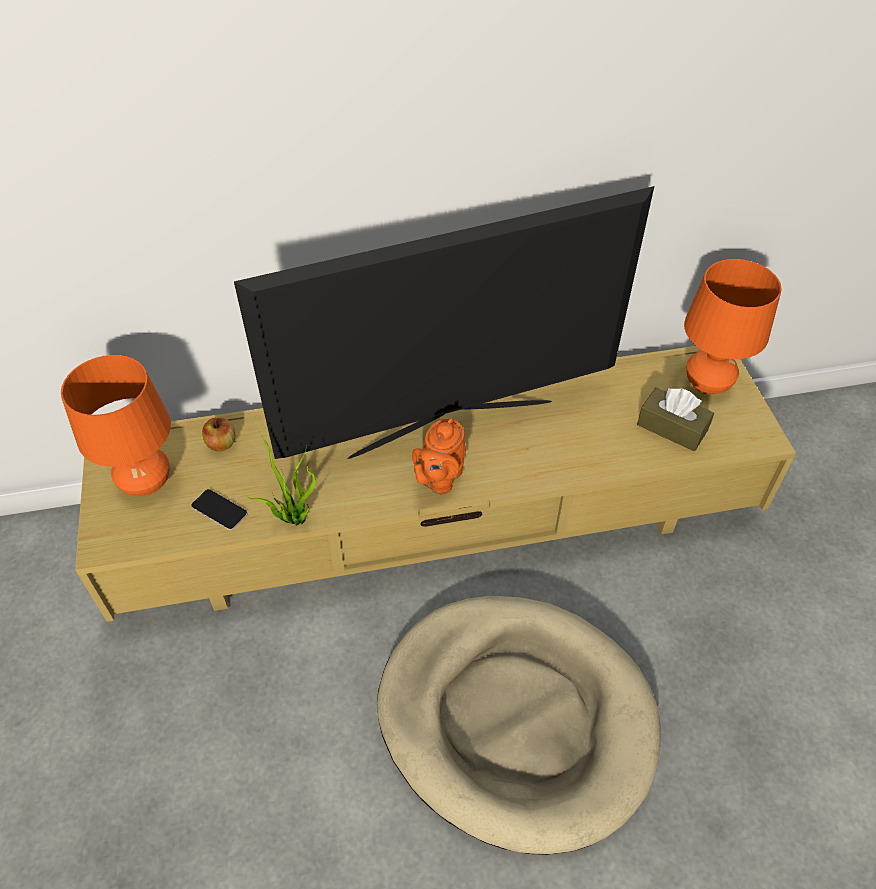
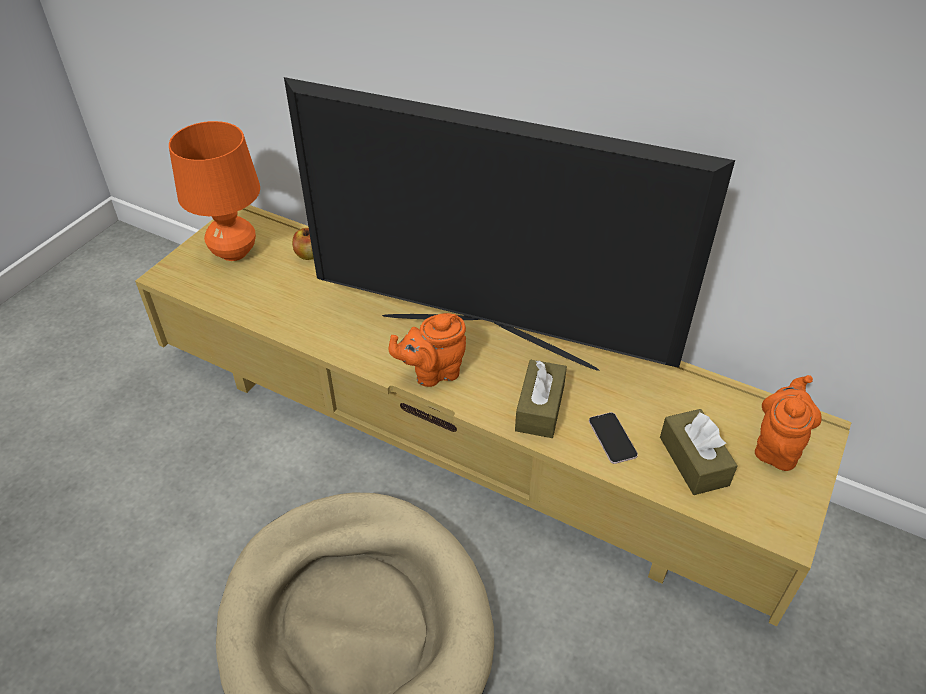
camera: 40 degrees right, 5 degrees down
(219, 510) = (257, 297): phone -> phone (612, 438)
(293, 518) = (297, 333): potted plant -> none
(542, 455) = (540, 408): none -> brown tissue box
(707, 384) = (777, 446): orange table lamp -> orange teapot

